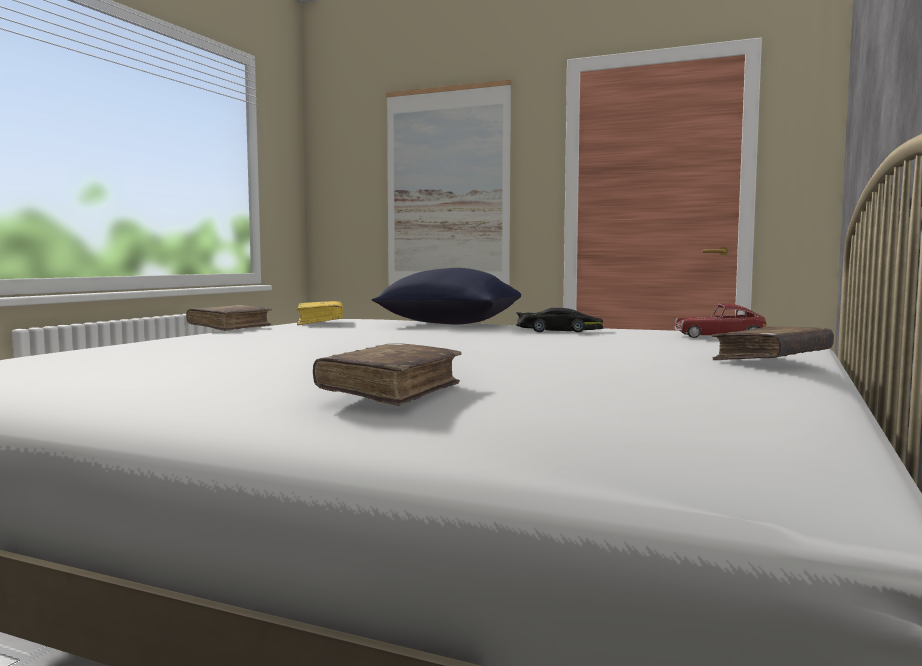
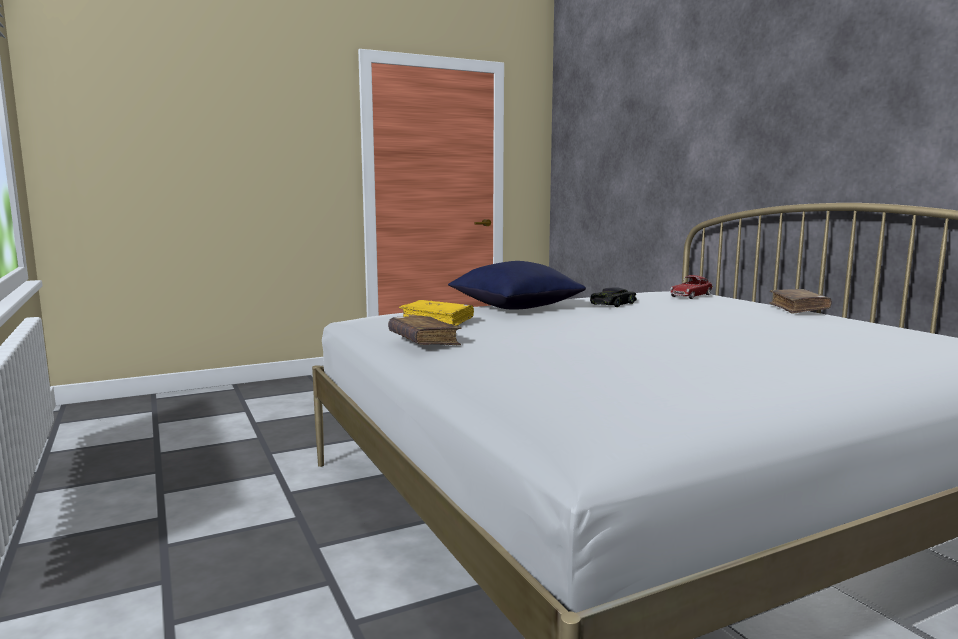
camera: 50 degrees left, 5 degrees up
(391, 391) = (866, 360): brown book -> none
(447, 190) = (239, 163): picture -> none

